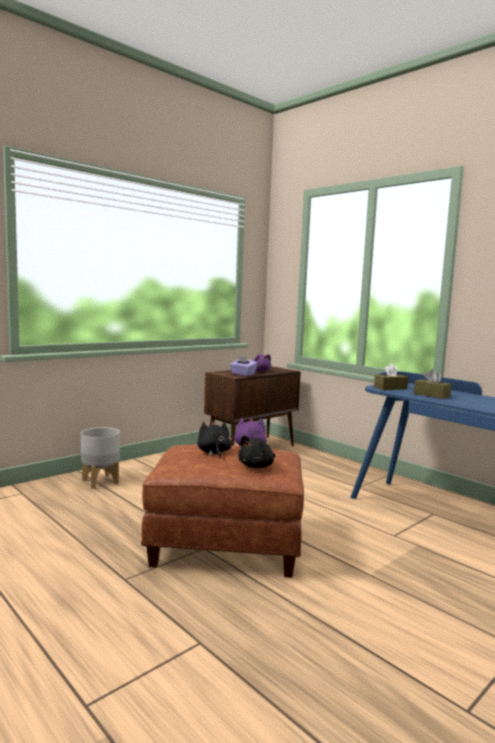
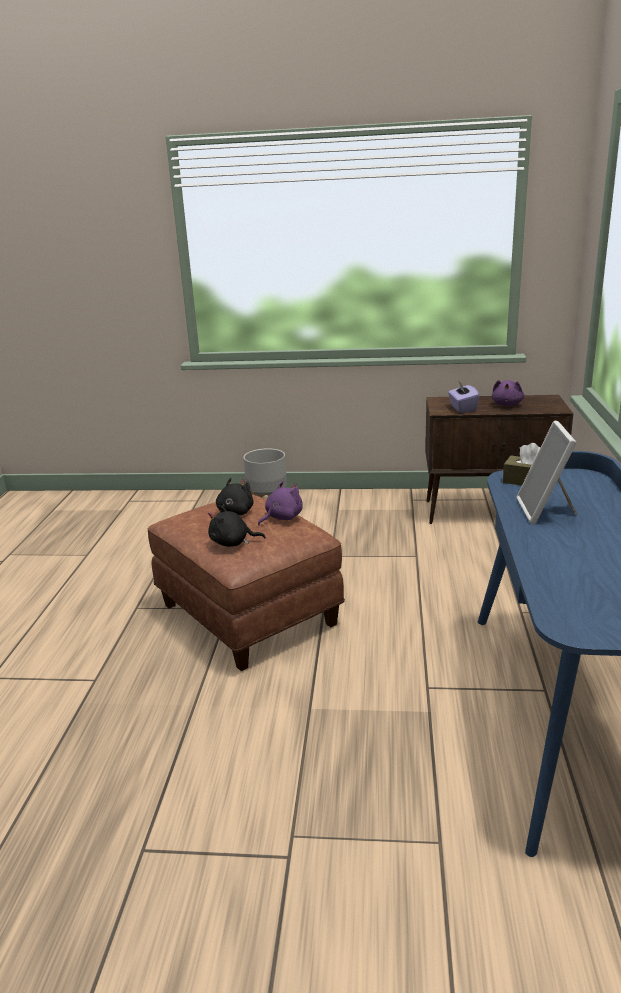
camera: 50 degrees right, 15 degrees up
(431, 395) = (545, 511): brown tissue box -> picture frame

